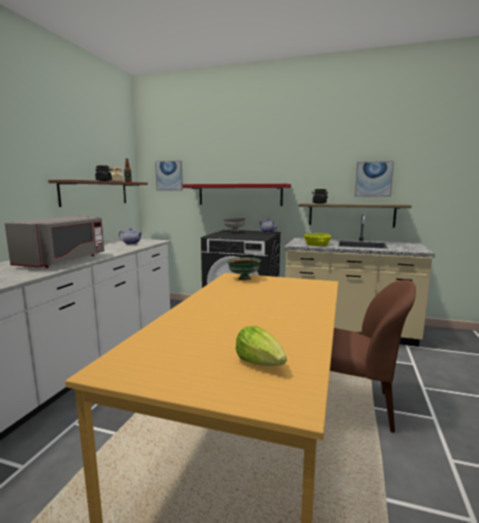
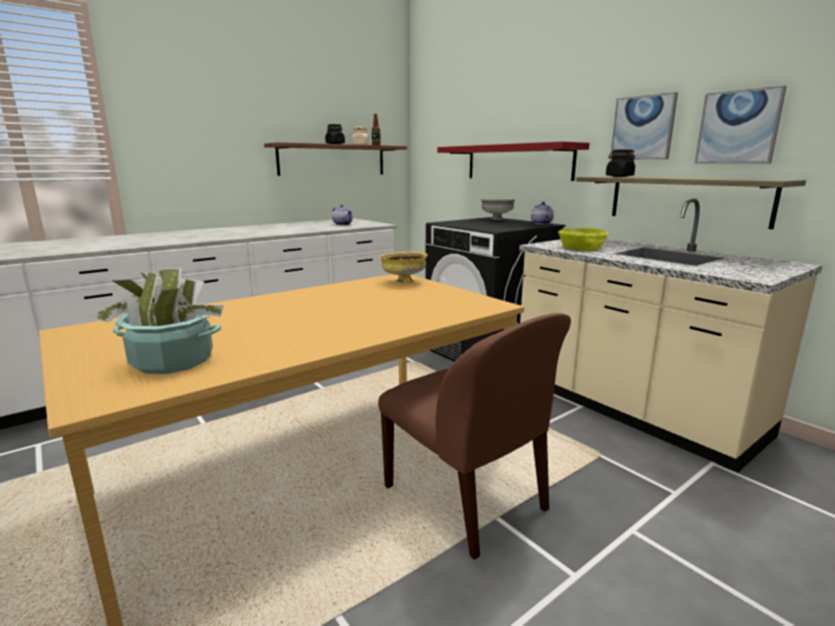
camera: 35 degrees right, 5 degrees up
(64, 261) = (228, 234): grey microwave -> none
(169, 176) = (439, 136): picture -> picture (643, 128)
(244, 279) = (403, 282): green bowl -> yellow bowl
(260, 362) = (173, 361): lettuce -> potted plant

